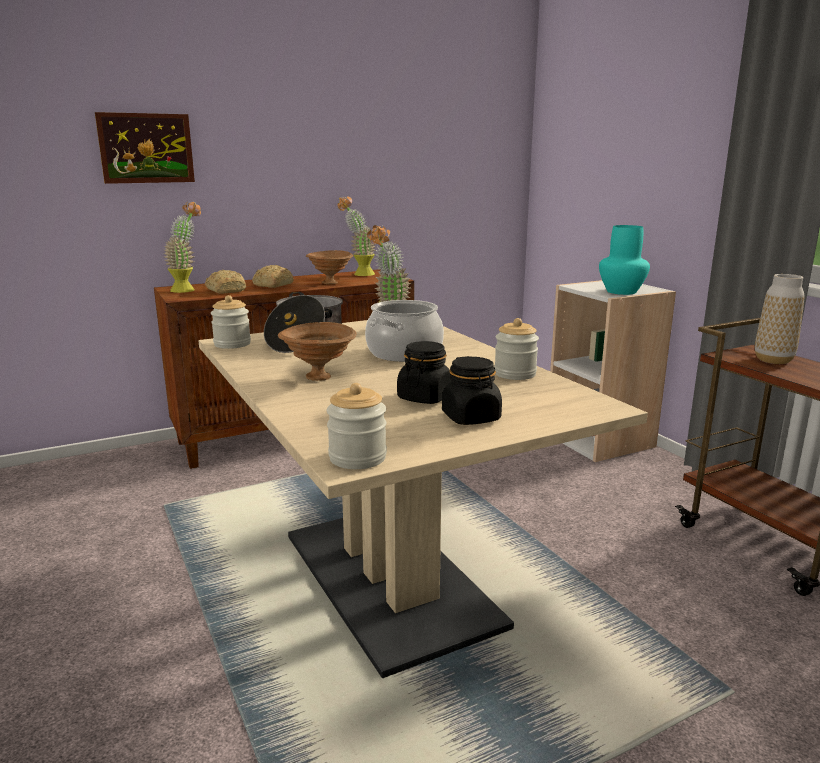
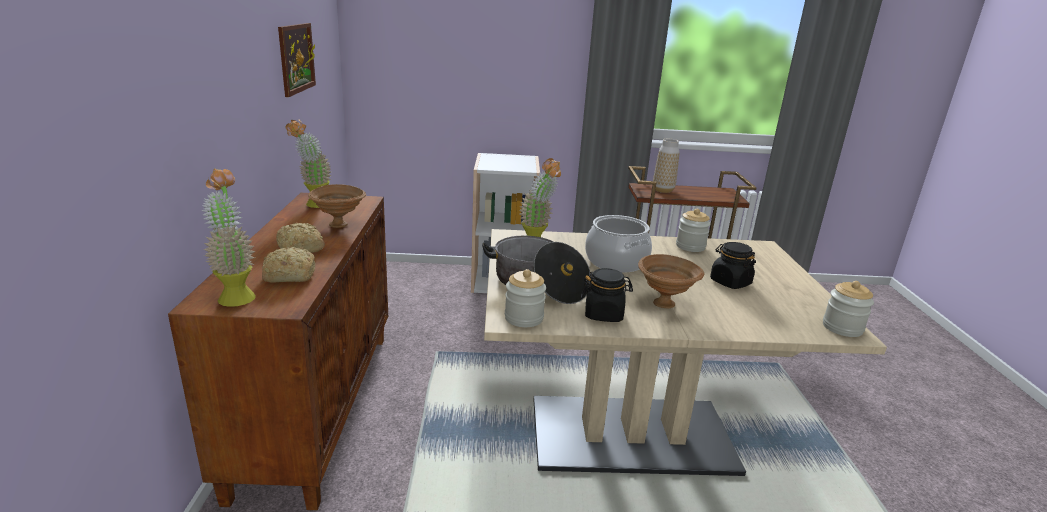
camera: 65 degrees left, 5 degrees up
(146, 148) = (120, 97): picture -> picture (296, 58)
(471, 418) = (774, 280): black jar -> black jar (604, 314)
(621, 292) = (523, 165): turquoise vase -> none

